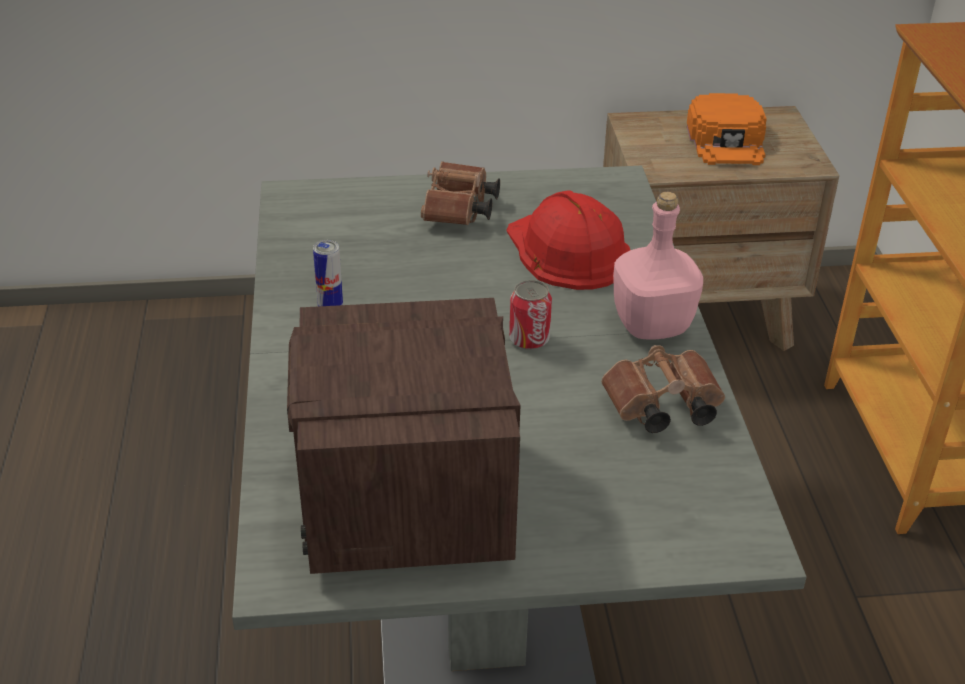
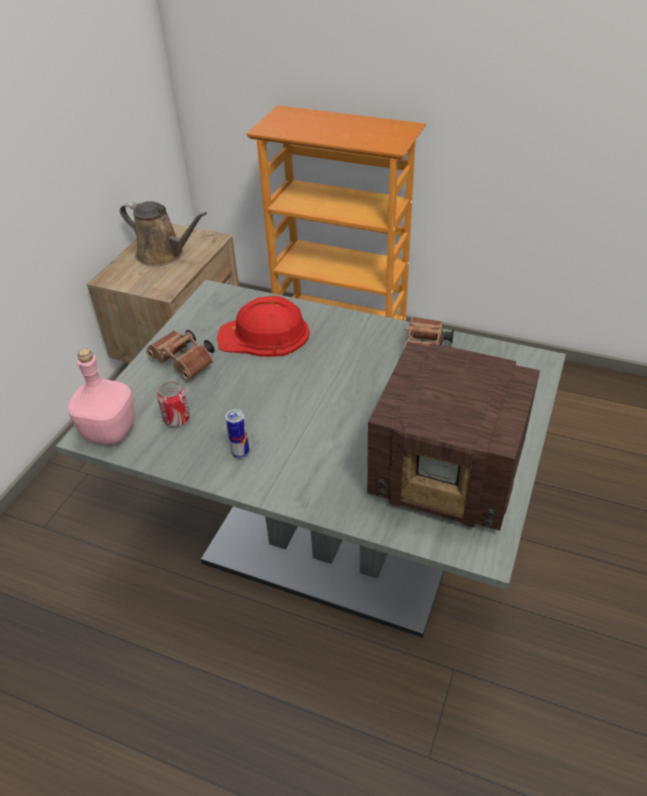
camera: 60 degrees left, 5 degrees up
(529, 339) = (336, 378): can -> can (176, 419)
(653, 326) = (357, 330): pink bottle -> pink bottle (111, 432)
(727, 140) = (163, 254): orange cap -> brown watering can

